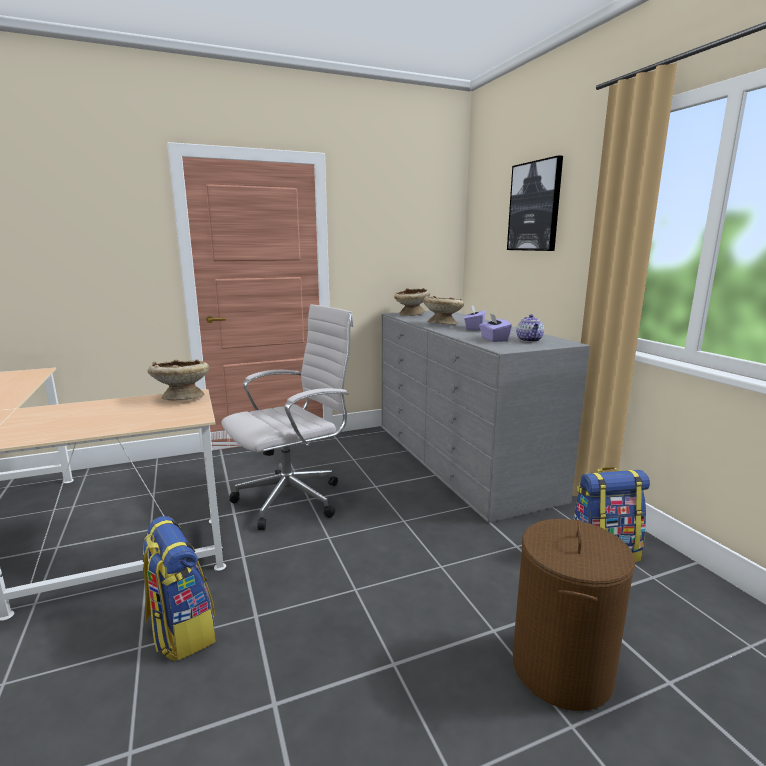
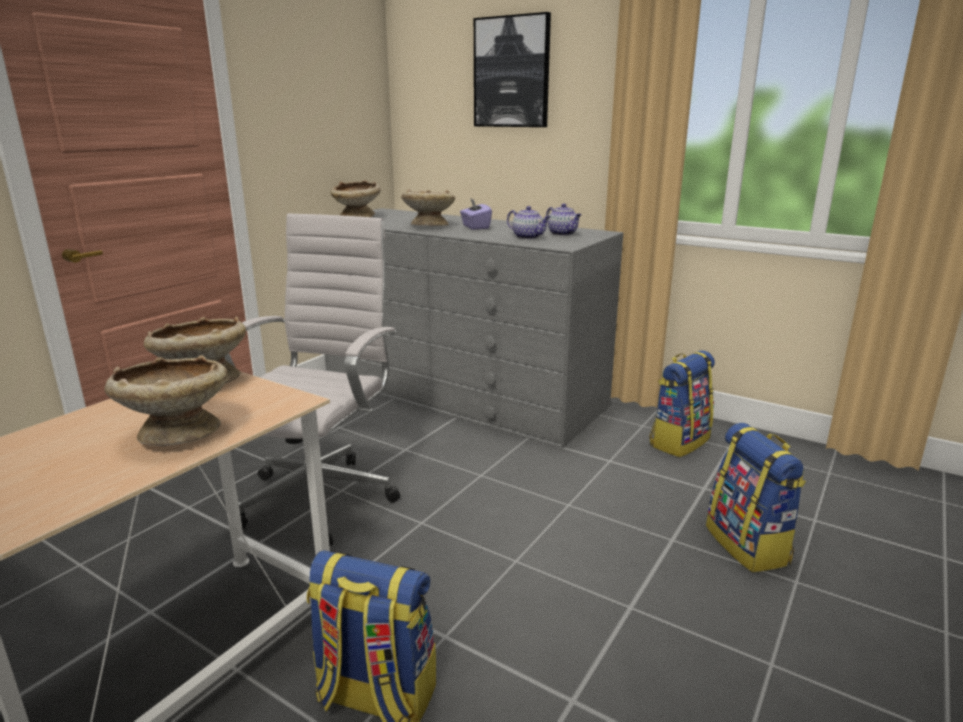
camera: 35 degrees left, 5 degrees up
(121, 420) = (177, 434): none -> beige bowl
(494, 339) = (528, 237): purple tissue box -> teapot
(561, 669) = (748, 545): brown laundry basket -> backpack

